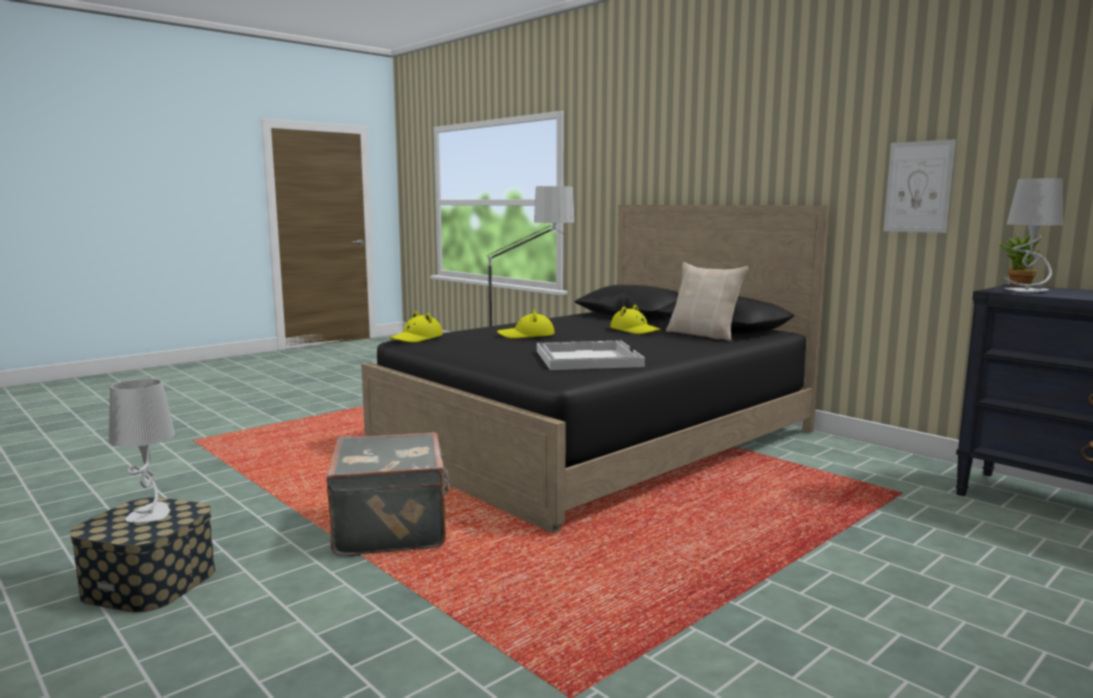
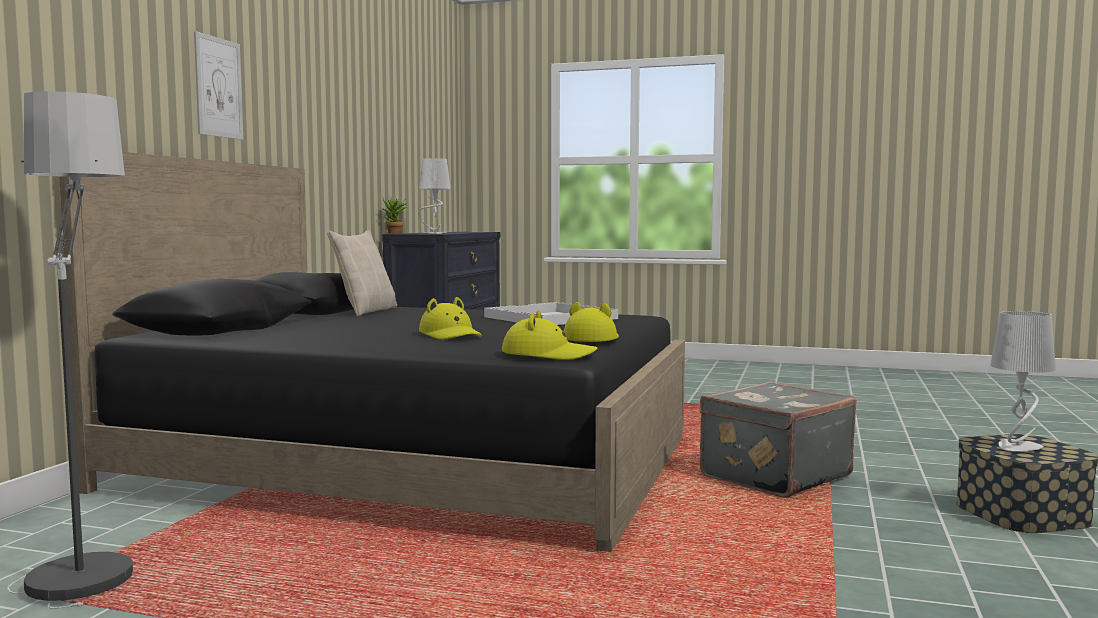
camera: 120 degrees left, 5 degrees down
(635, 330) = (358, 321): yellow hat -> yellow hat (591, 339)
(918, 187) = (338, 157): picture -> picture (218, 87)

